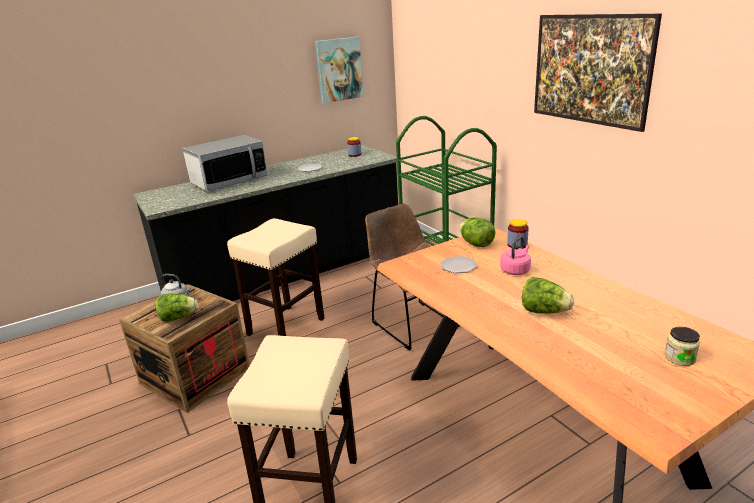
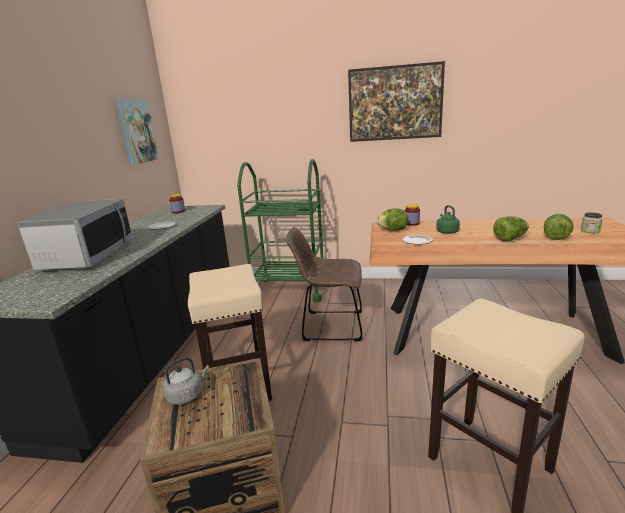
camera: 50 degrees left, 5 degrees down
(178, 317) = (227, 405): lettuce -> lettuce (555, 236)
(515, 270) = (446, 231): pink kettle -> green kettle

